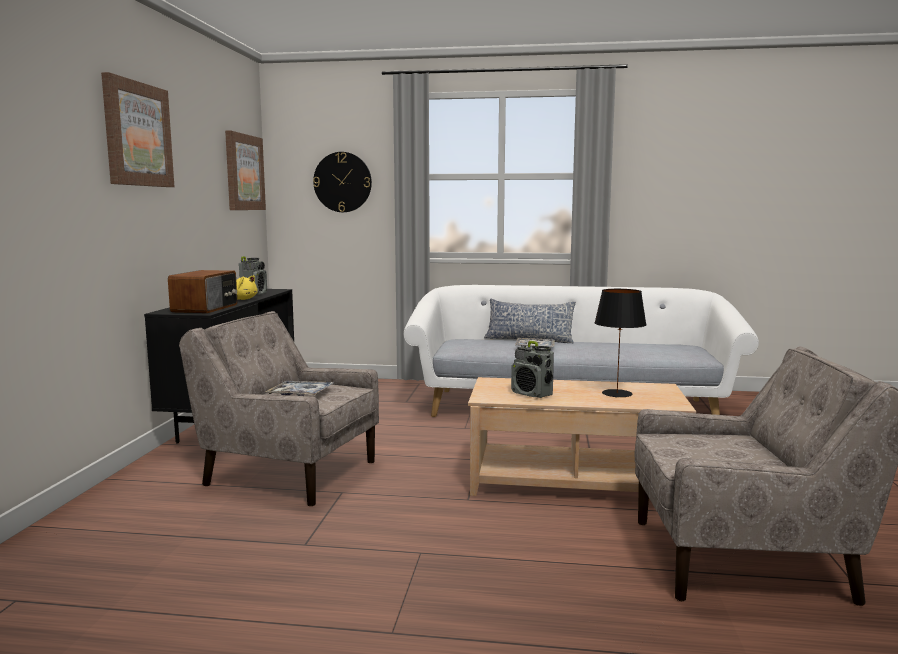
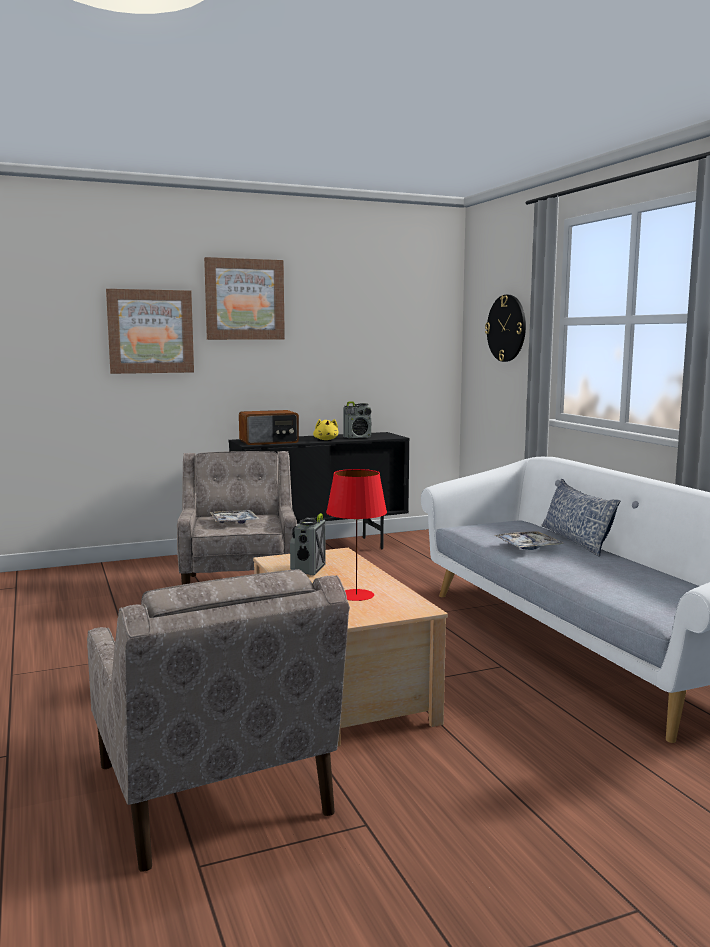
camera: 60 degrees right, 0 degrees up
(244, 172) = (416, 321): picture -> picture (150, 331)
(616, 393) = (356, 595): black table lamp -> red table lamp

